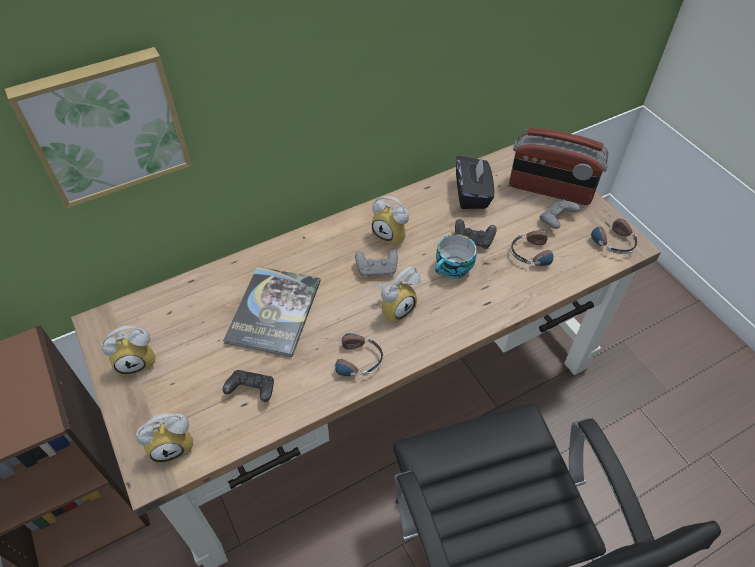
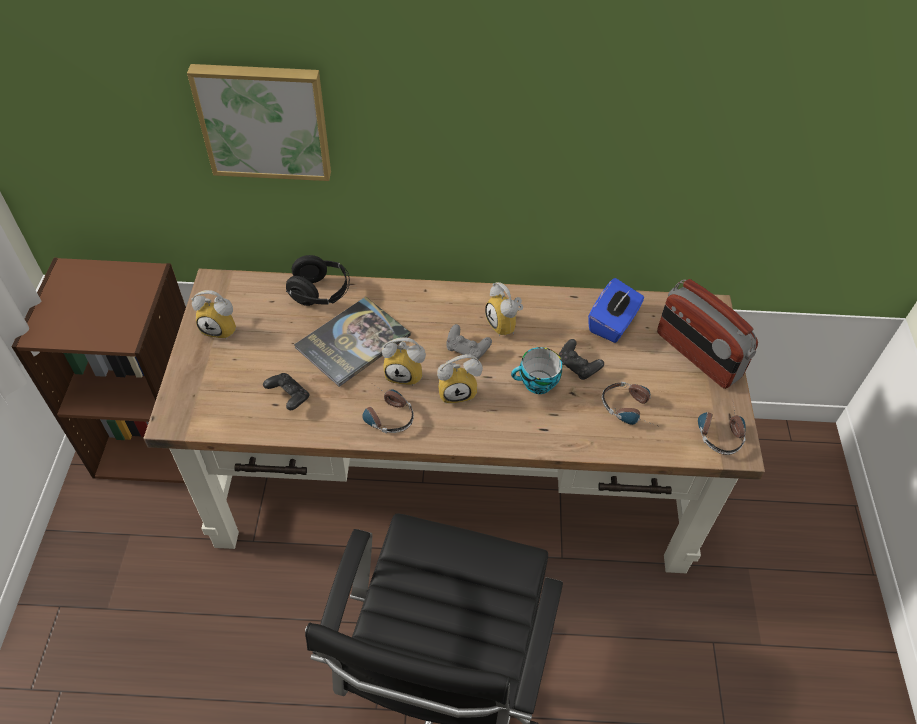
camera: 30 degrees right, 0 degrees up
(173, 444) = (203, 406): alarm clock -> alarm clock (406, 373)
(211, 283) = (320, 293): none -> black headphones
(472, 194) = (612, 323): black tissue box -> blue tissue box
(556, 220) = (678, 387): grey game controller -> none

